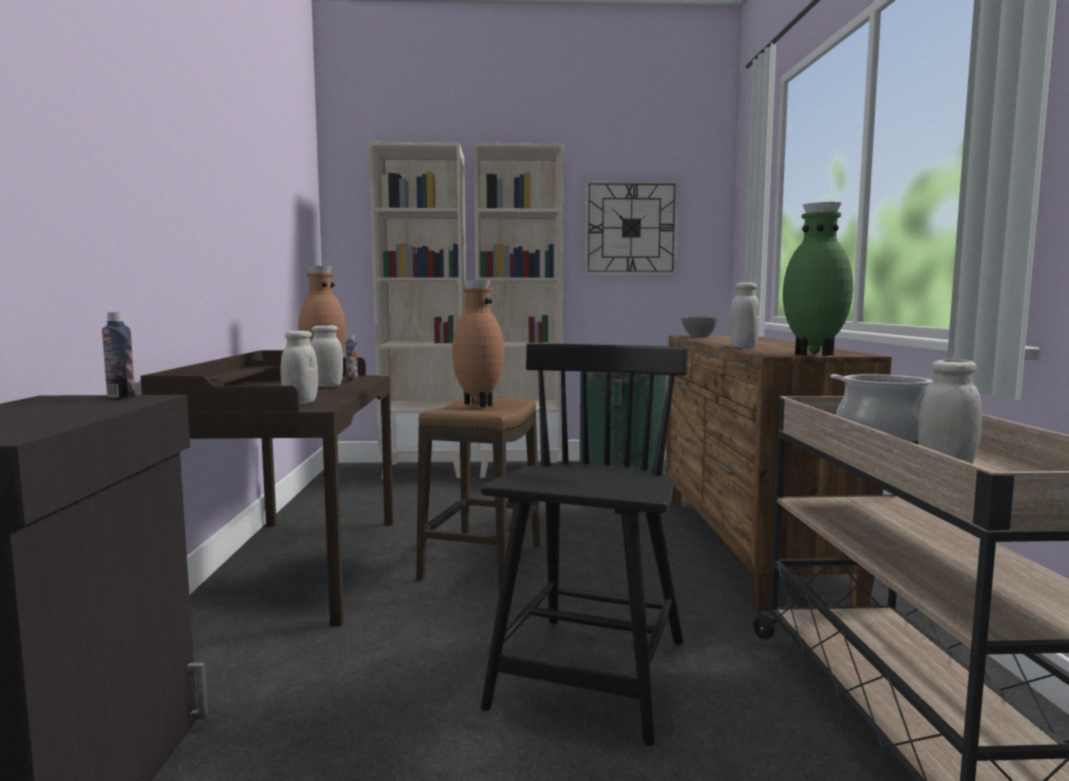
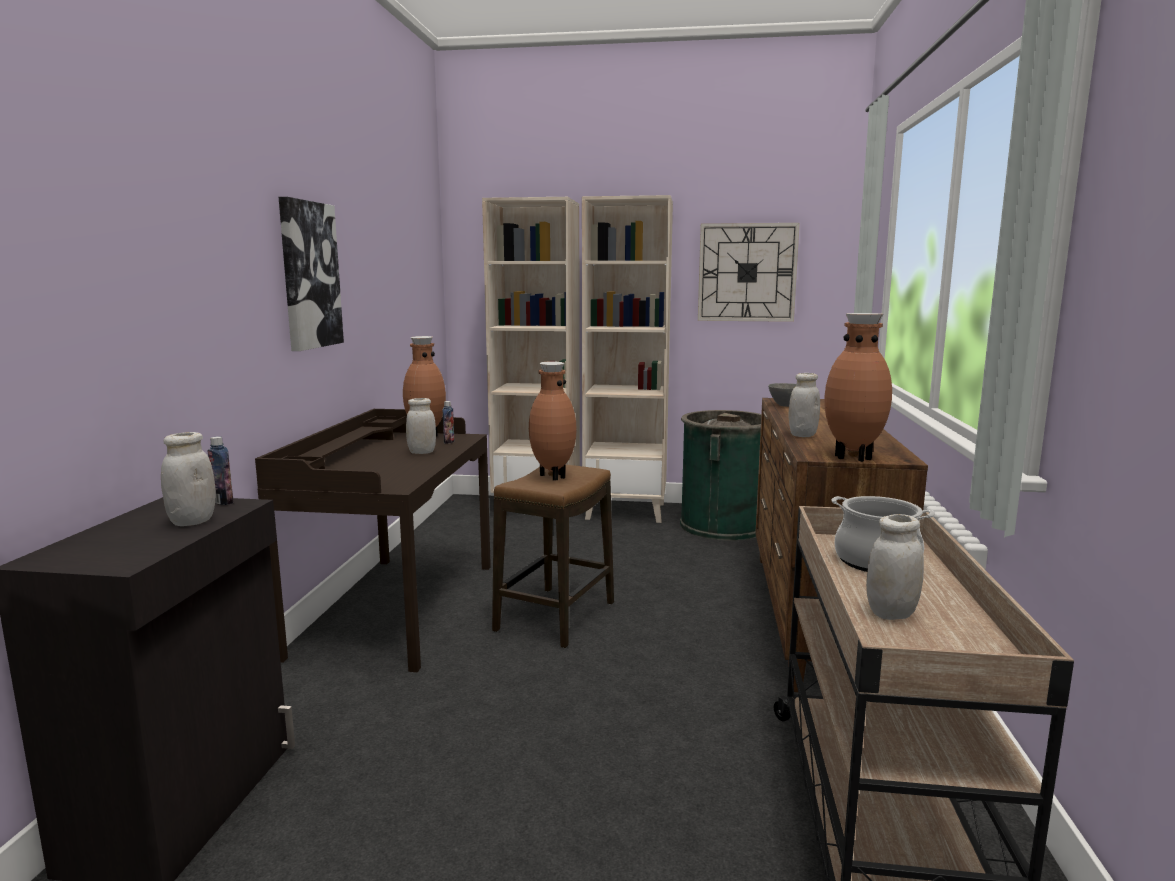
camera: 10 degrees right, 5 degrees up
(198, 183) = (309, 275): none -> picture
(300, 402) = (387, 479): white jar -> white jar (192, 521)
(591, 676) = (609, 742): black chair -> none
(814, 354) = (853, 457): green vase -> brown vase

